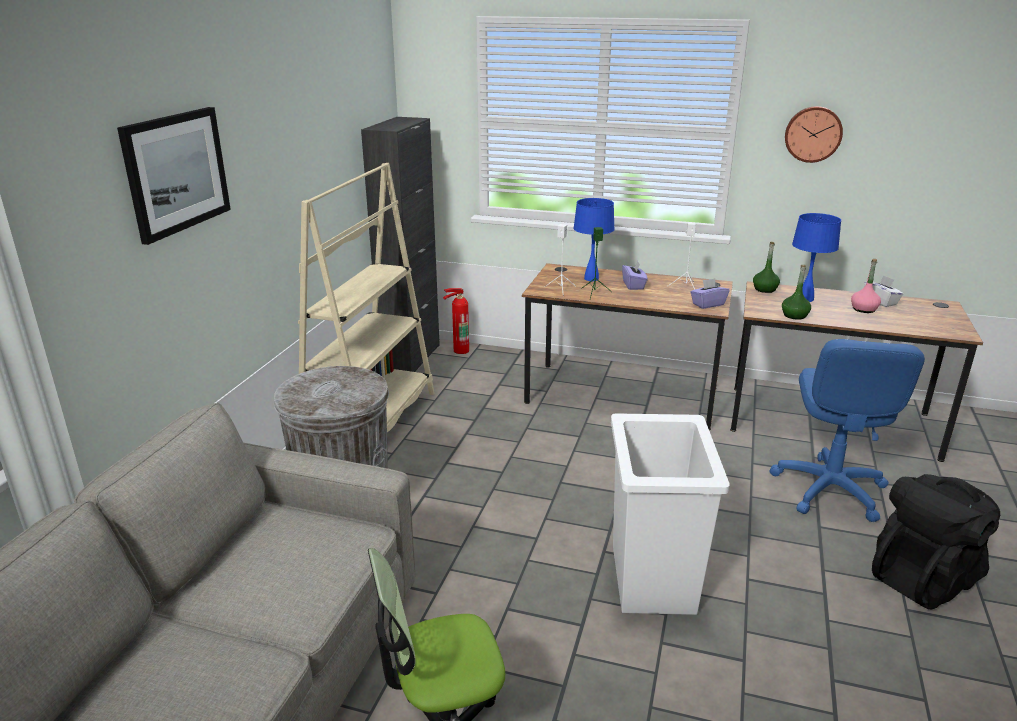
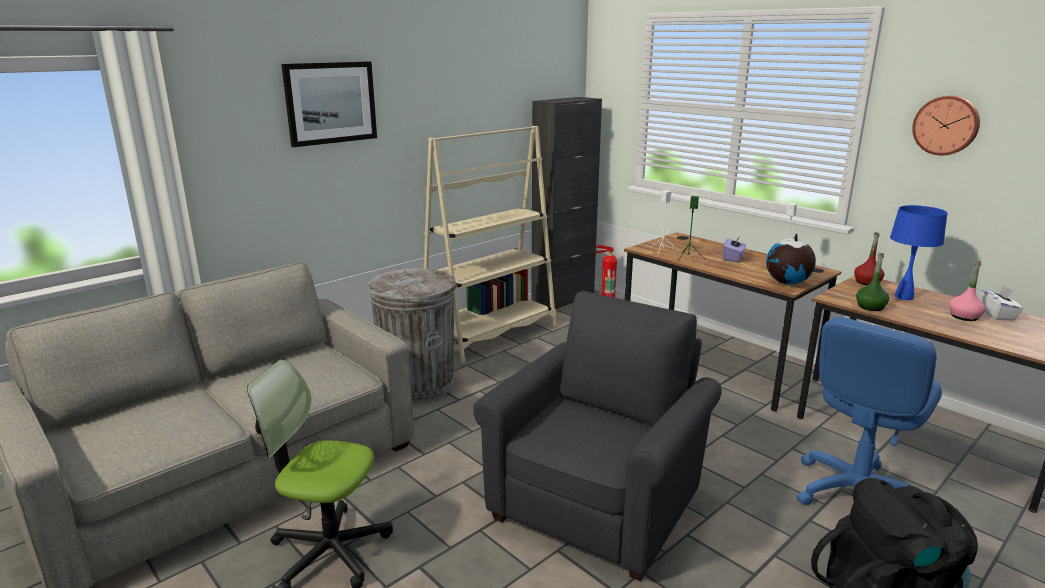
camera: 30 degrees right, 5 degrees down
(591, 279) = (700, 248): blue table lamp -> none
(653, 578) = (600, 503): white trash can -> grey armchair
(708, 304) = (787, 283): purple tissue box -> globe
(765, 289) = (867, 282): green bottle -> red bottle

